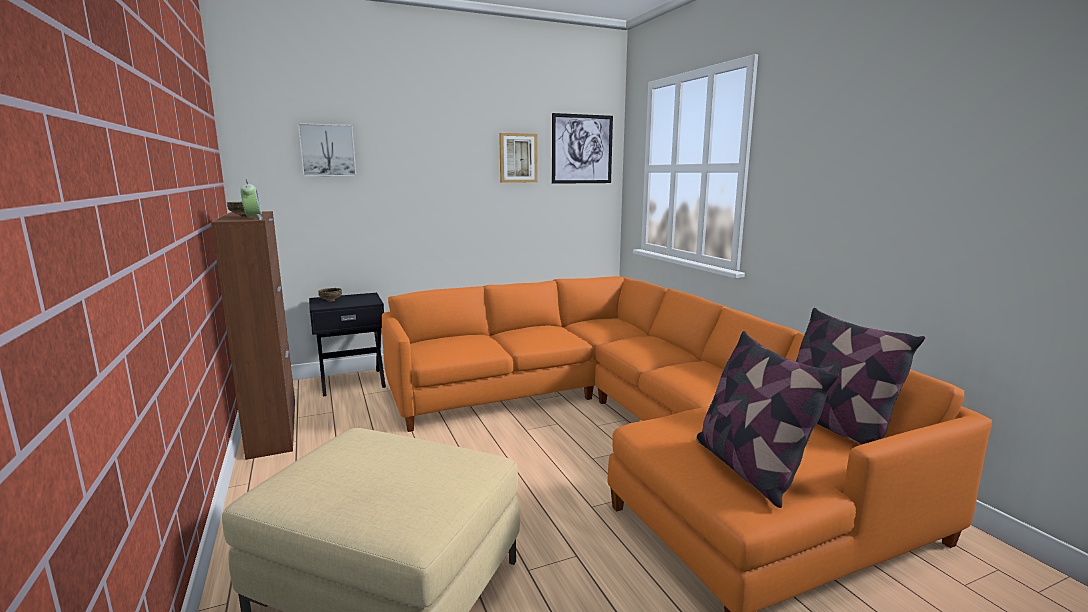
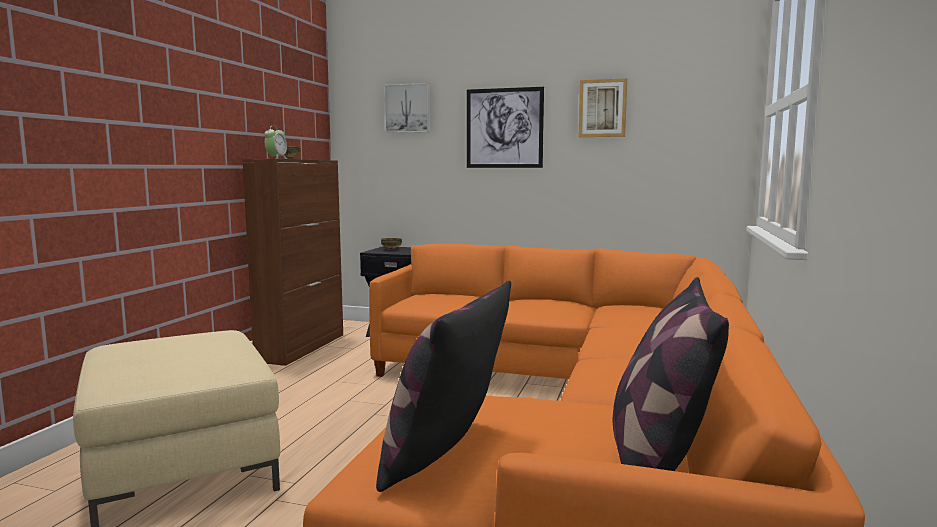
camera: 40 degrees right, 5 degrees down
(582, 149) = (693, 94): picture -> picture (504, 128)

